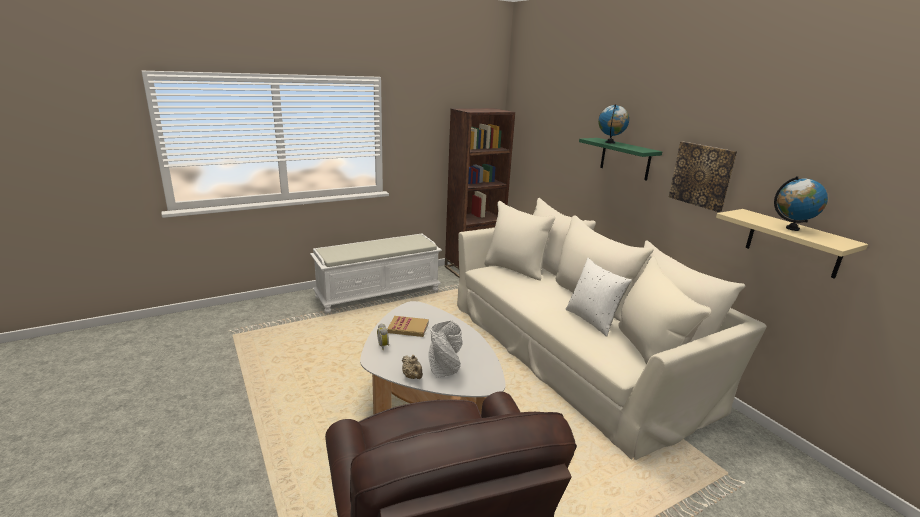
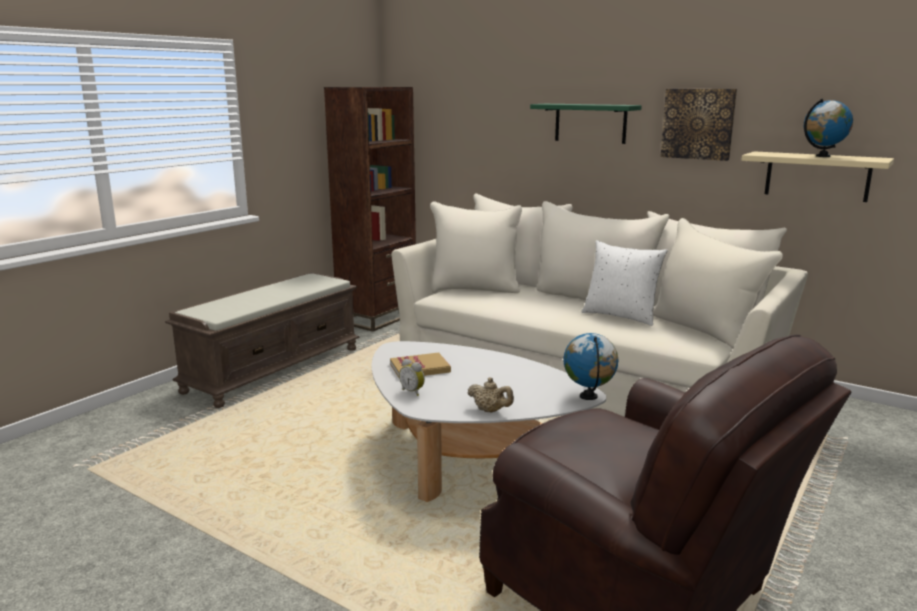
camera: 25 degrees left, 5 degrees down
(379, 293) = (274, 369): white bench -> brown bench
(445, 370) = (519, 395): grey vase -> none
(610, 142) = (572, 104): globe -> globe (588, 397)

